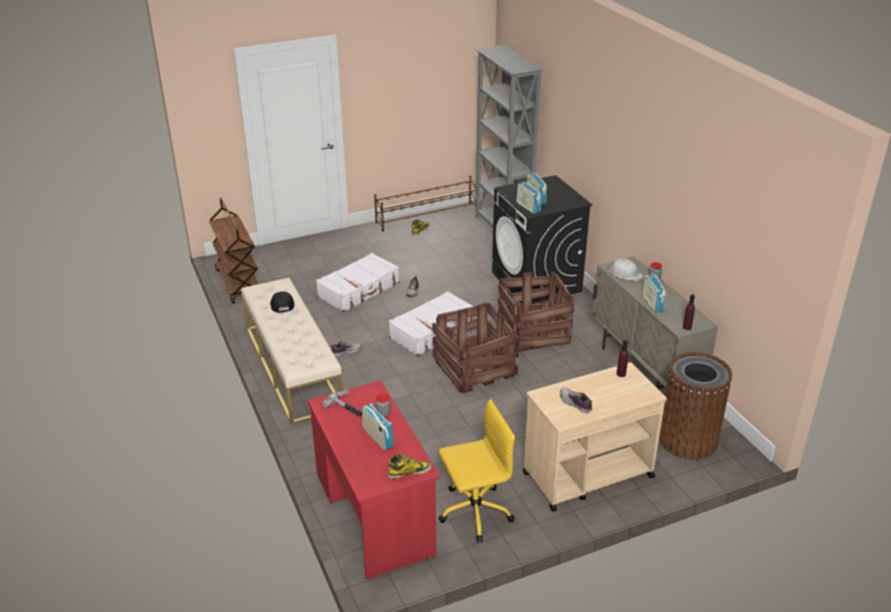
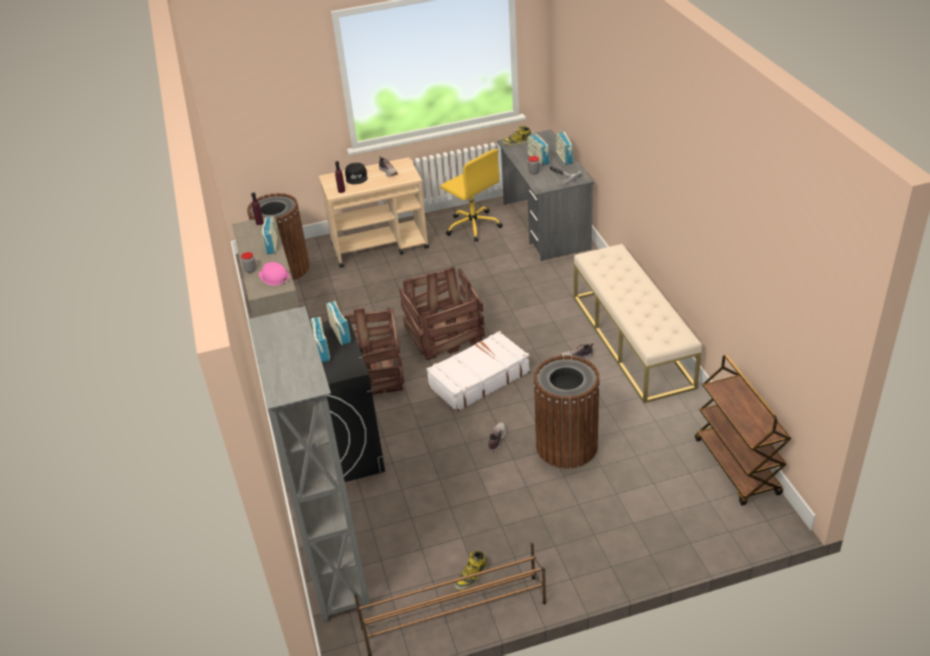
camera: 170 degrees left, 5 degrees up
(281, 304) = (645, 315): black cap -> black cap (357, 177)
(341, 440) = (564, 157): none -> radio
(359, 290) = (566, 446): white suitcase -> brown trash can
(374, 513) = (545, 226): red desk -> grey desk
(473, 512) = (473, 226): yellow office chair -> yellow office chair turned 120 degrees counterclockwise
(625, 274) = (274, 277): white hard hat -> pink hard hat

